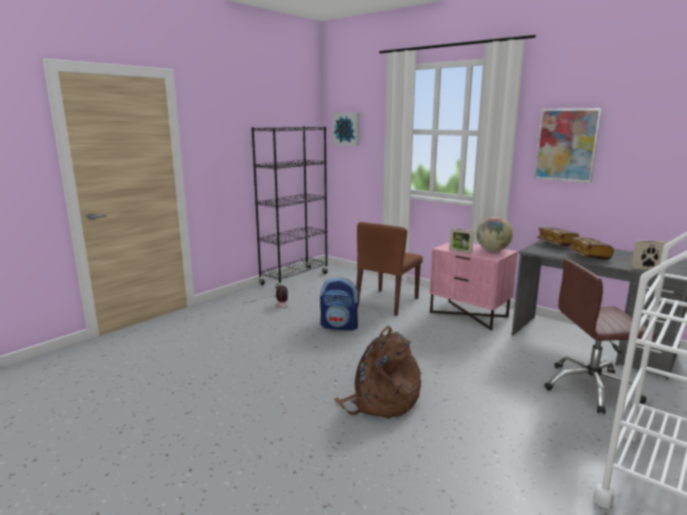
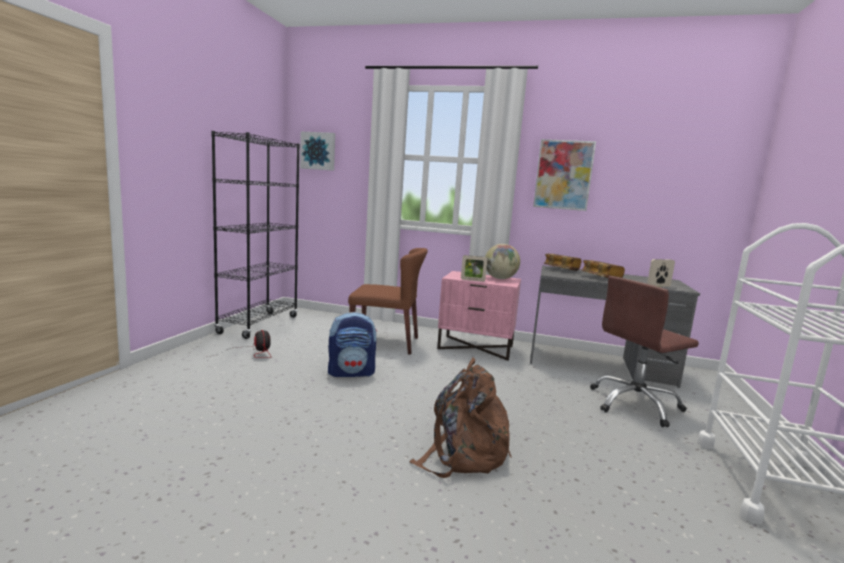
camera: 25 degrees left, 5 degrees down
(387, 302) = (385, 342): brown chair -> brown chair turned 90 degrees counterclockwise

